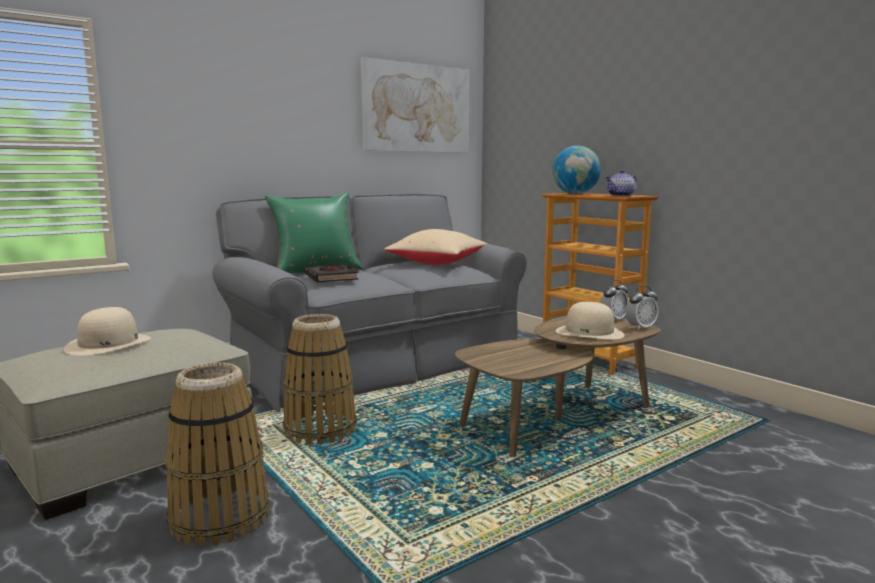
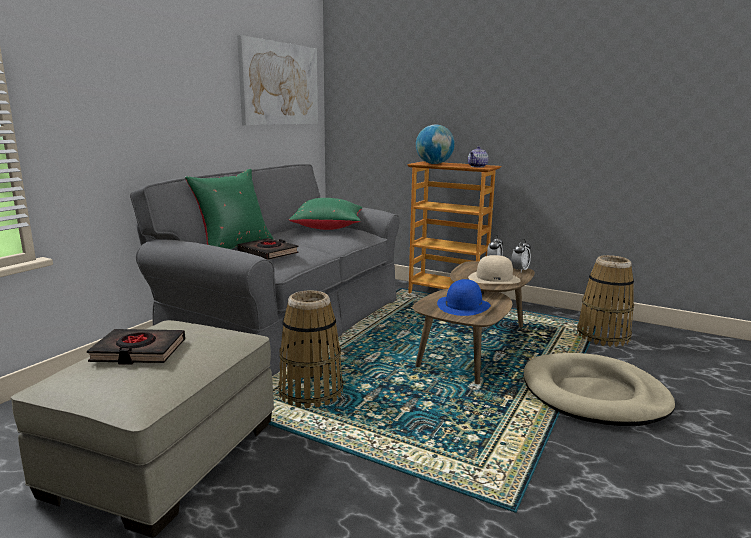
camera: 25 degrees left, 5 degrees up
(108, 344) = (138, 351): beige hat -> black book
(220, 517) = (317, 488): basket -> basket (602, 336)
(438, 264) = (328, 228): beige pillow -> green pillow
(518, 357) = (463, 305): none -> blue hat
(660, 500) = (594, 395): none -> beige dog bed

